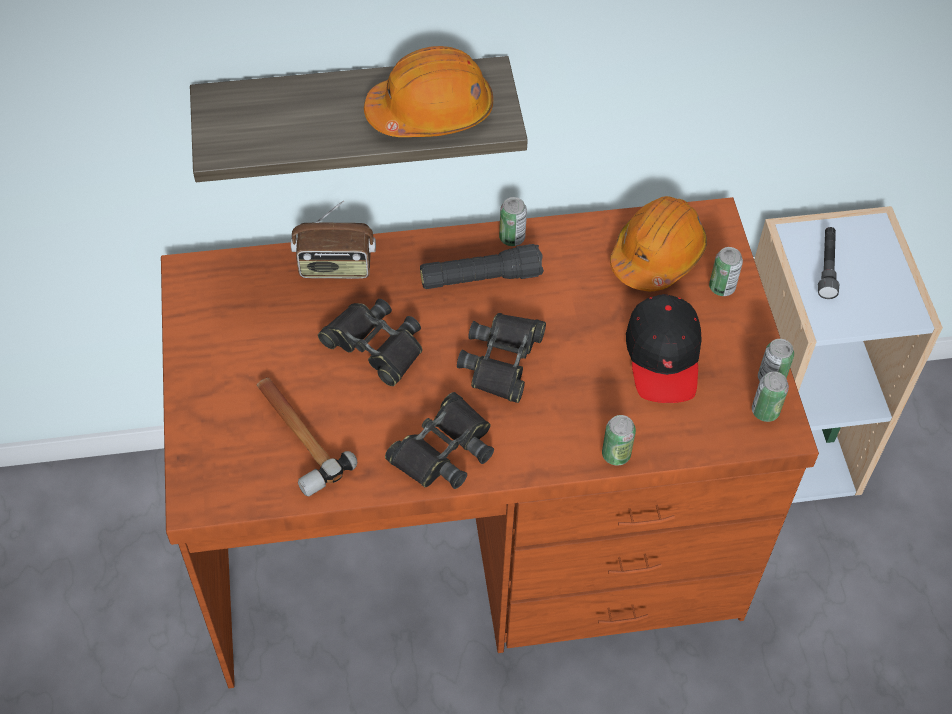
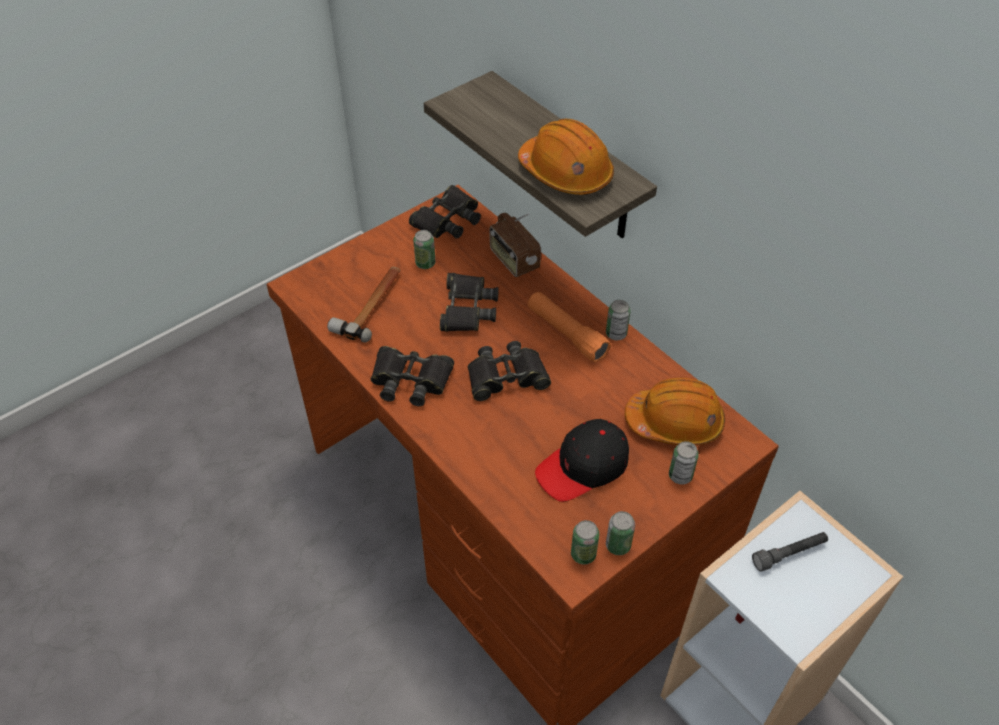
camera: 60 degrees right, 5 degrees down
(215, 294) = (447, 219): none -> black binoculars
(481, 278) = (566, 334): black flashlight -> orange flashlight
(616, 454) = (474, 476): can -> can (425, 263)

